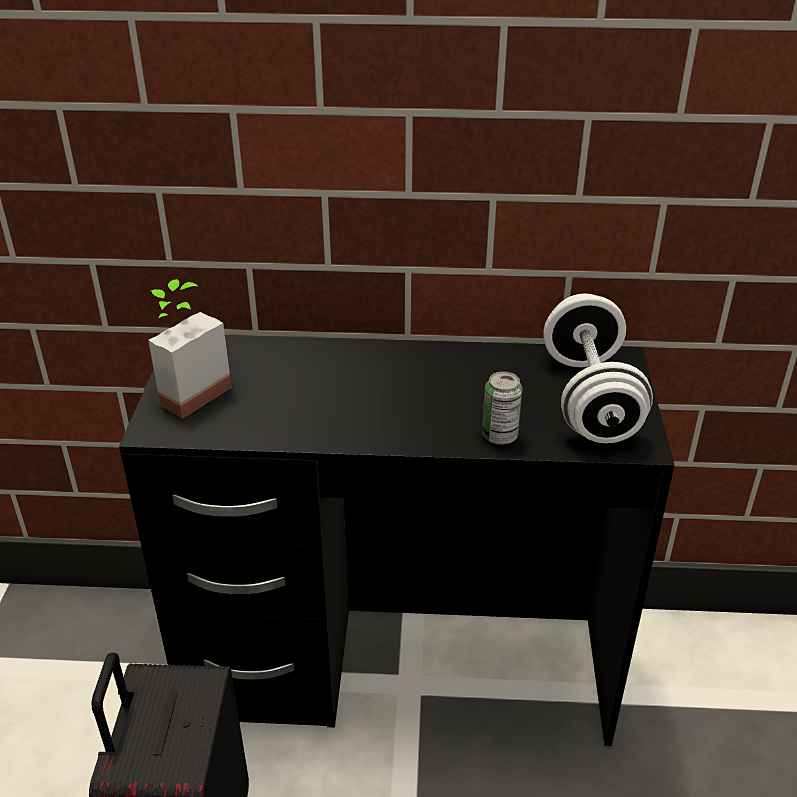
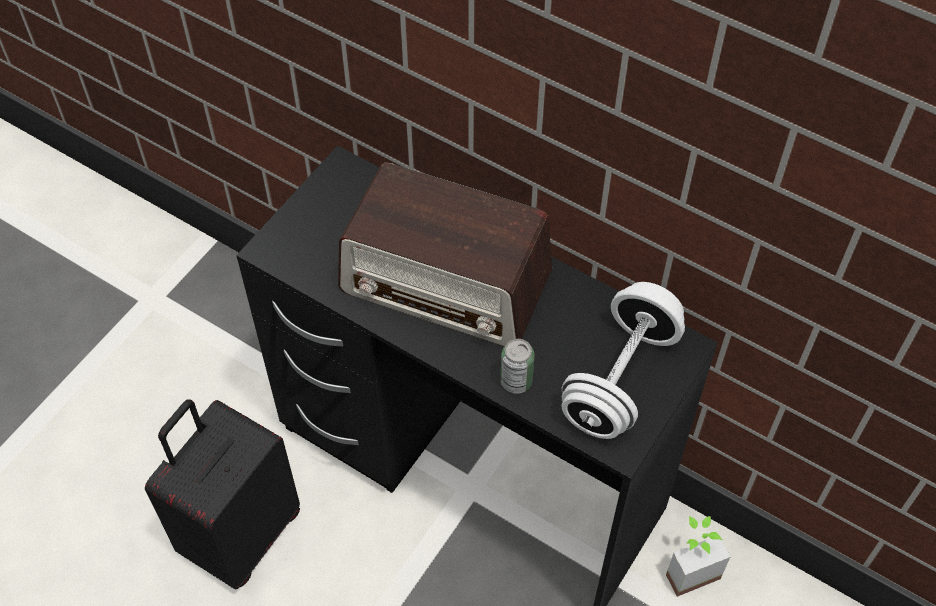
camera: 30 degrees right, 20 degrees up
(186, 391) = (313, 220): potted plant -> potted plant (688, 567)
(365, 390) = (447, 283): none -> radio

